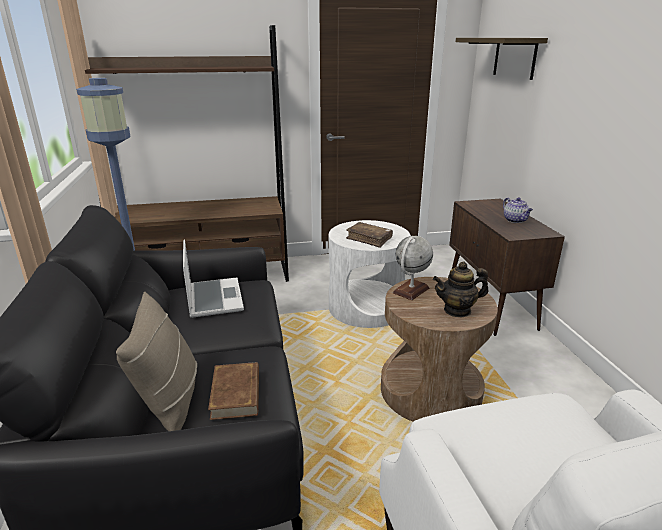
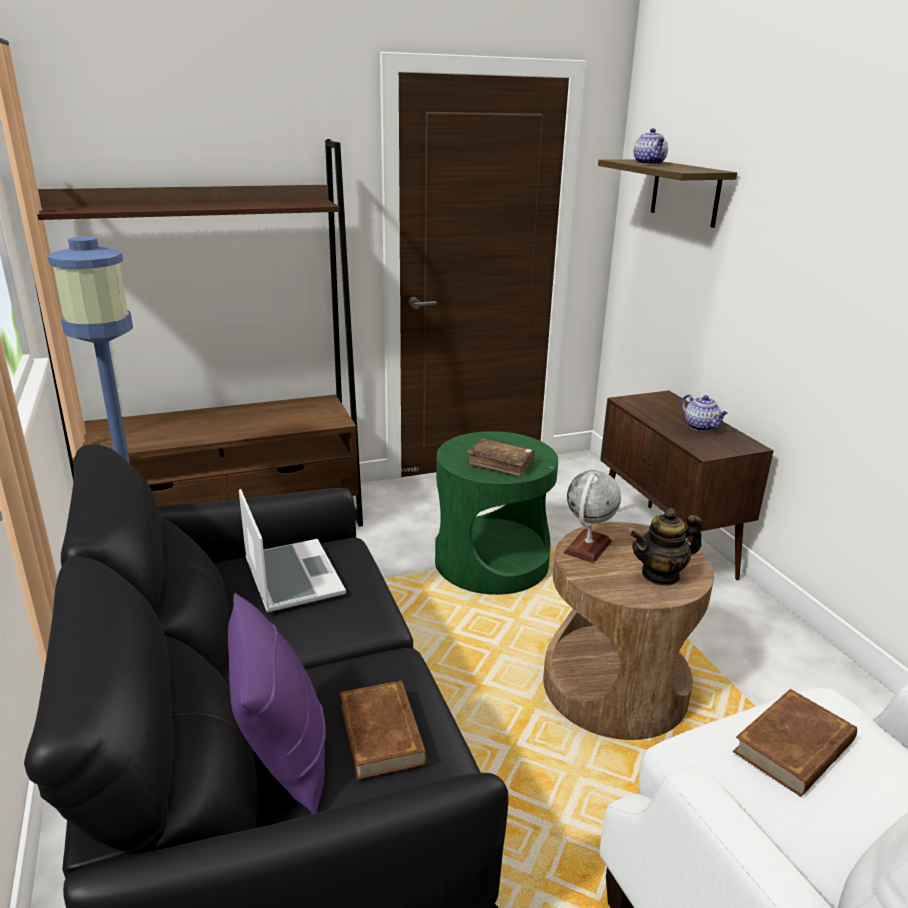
camera: 10 degrees left, 0 degrees up
(169, 400) = (283, 754): beige pillow -> purple pillow
(366, 308) = (491, 562): white side table -> green side table
(489, 37) = (649, 163): none -> teapot
(520, 428) = (794, 747): none -> brown book

